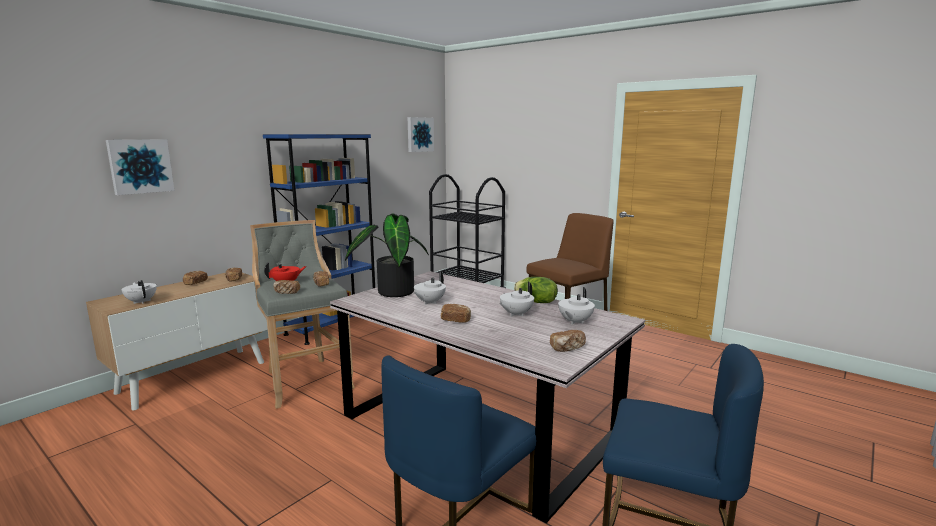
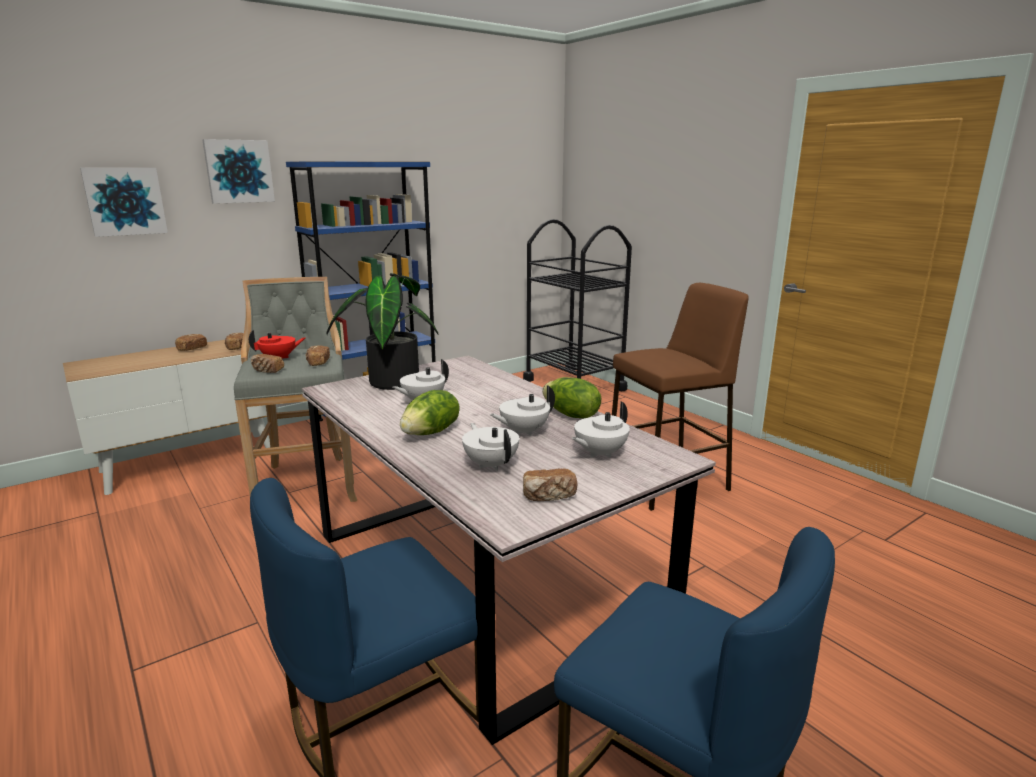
camera: 15 degrees right, 5 degrees up
(141, 301) = (115, 368): white teapot -> white teapot (491, 464)
(419, 134) = (521, 163): picture -> picture (238, 171)
(456, 320) = (431, 432): bread -> lettuce

